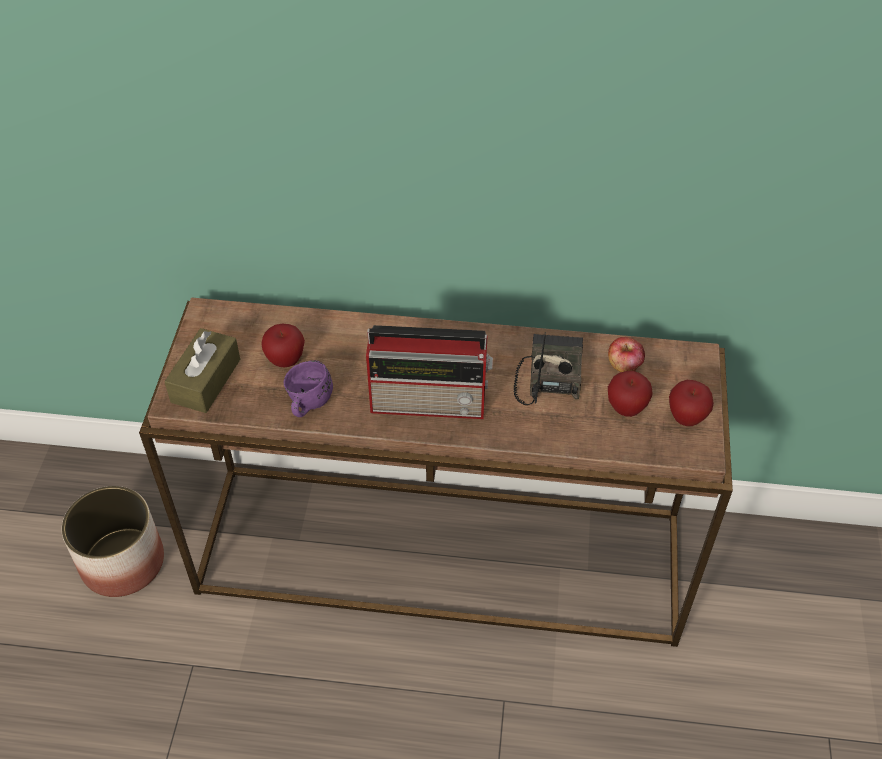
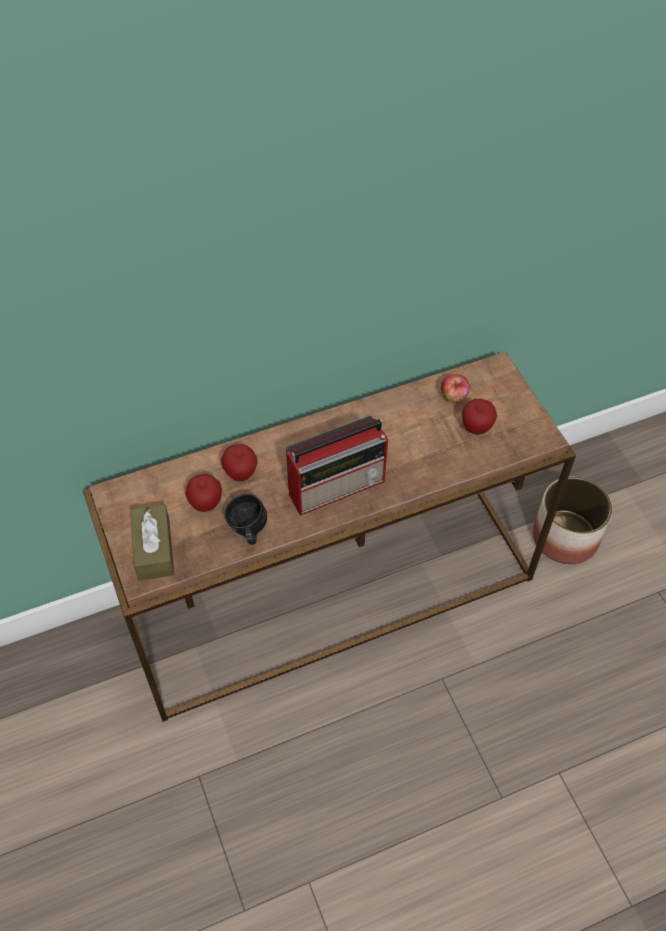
camera: 30 degrees left, 5 degrees up
(124, 562) = (87, 727): planter -> planter (566, 537)
(306, 403) = (247, 531): purple mug -> black mug
(548, 375) = (407, 427): radio -> none
(686, 418) = (519, 417): apple -> apple (240, 474)

